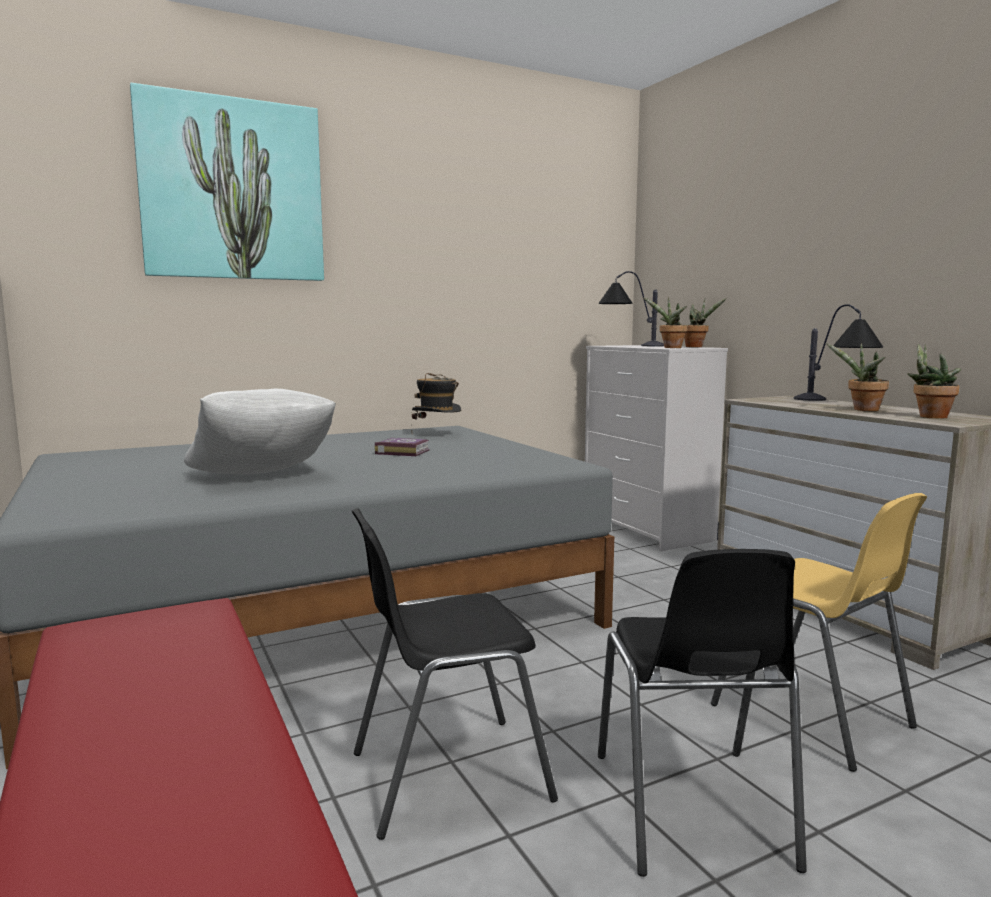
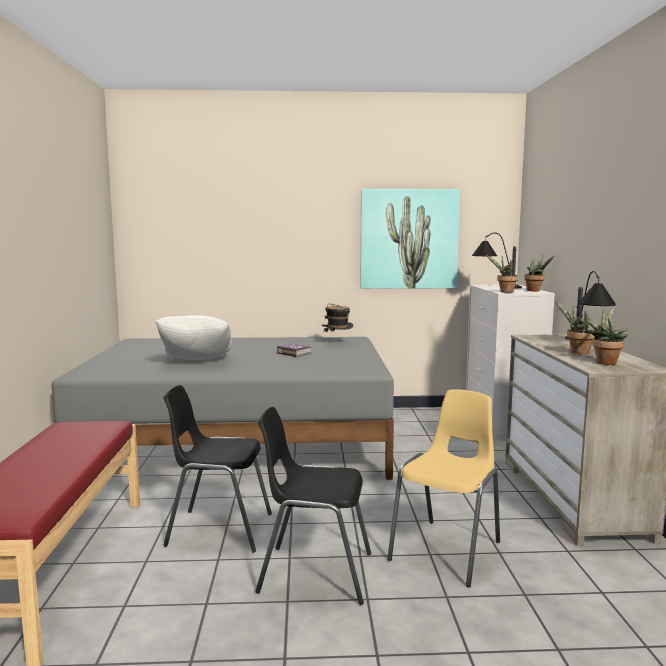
camera: 25 degrees right, 0 degrees up
(232, 190) = (229, 192): picture -> picture (408, 239)
(691, 809) = (314, 573): black chair -> black chair turned 75 degrees clockwise
(813, 716) = (447, 551): yellow chair -> yellow chair turned 135 degrees counterclockwise

